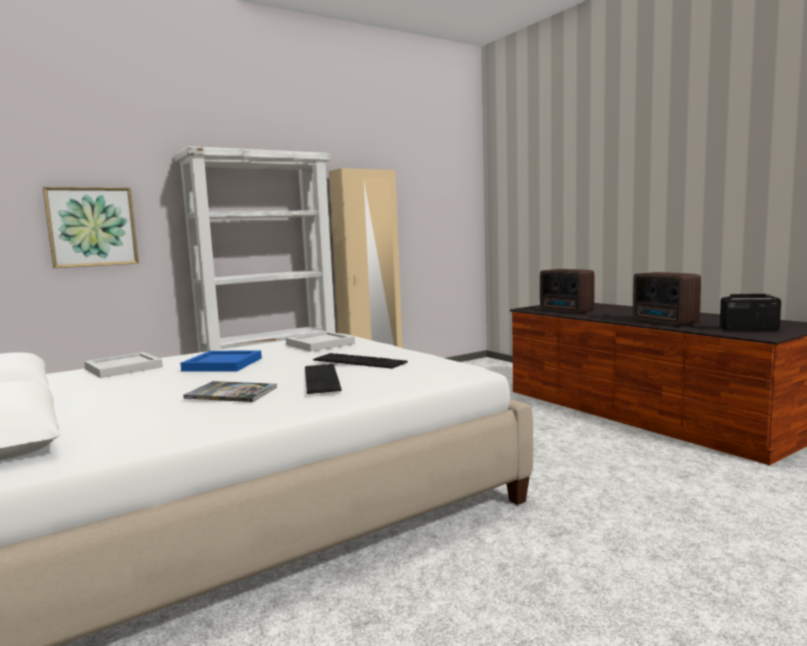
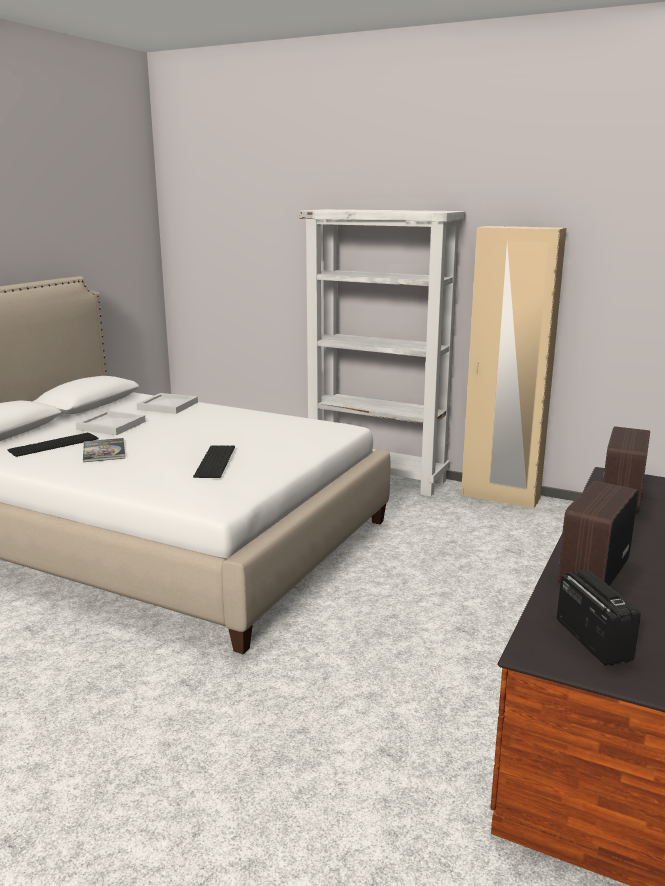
camera: 60 degrees right, 10 degrees up
(92, 227) = (261, 275): picture -> none
(222, 364) = (191, 425): blue tray -> none
(319, 344) = (288, 433): white tray -> white tray (111, 425)
(321, 378) = (150, 464): keyboard -> keyboard (54, 444)

